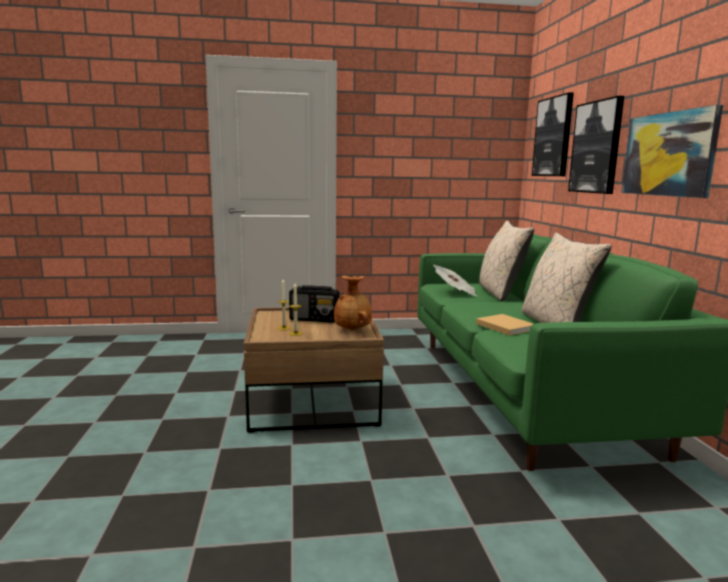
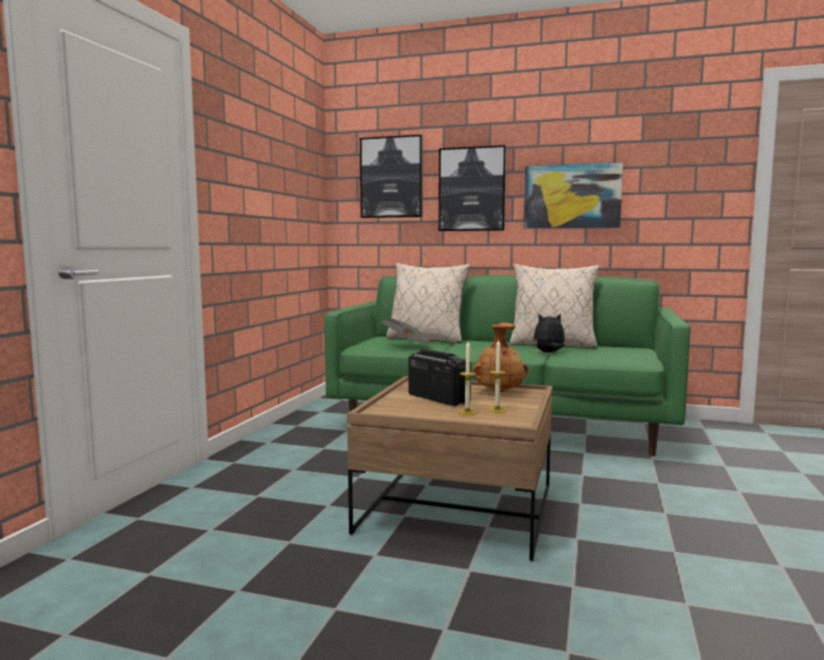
camera: 65 degrees left, 5 degrees down
(315, 319) = (438, 398): radio -> radio turned 75 degrees counterclockwise
(504, 326) = (549, 353): beige book -> plush toy

